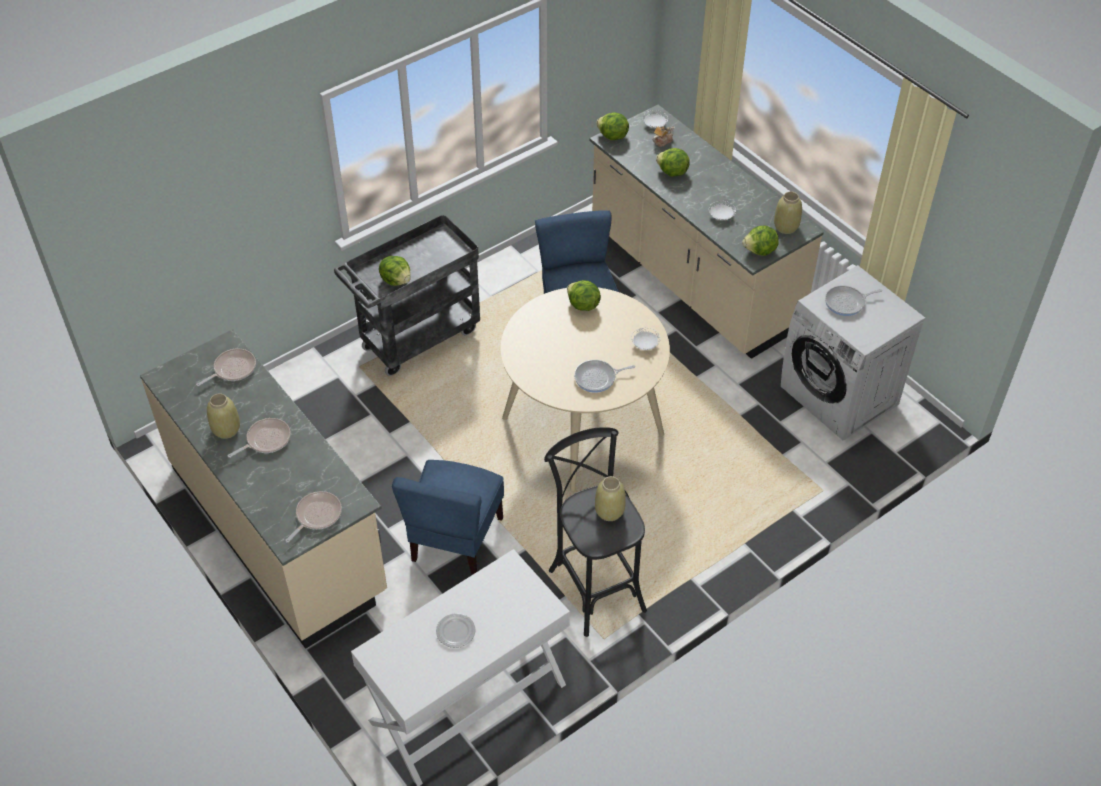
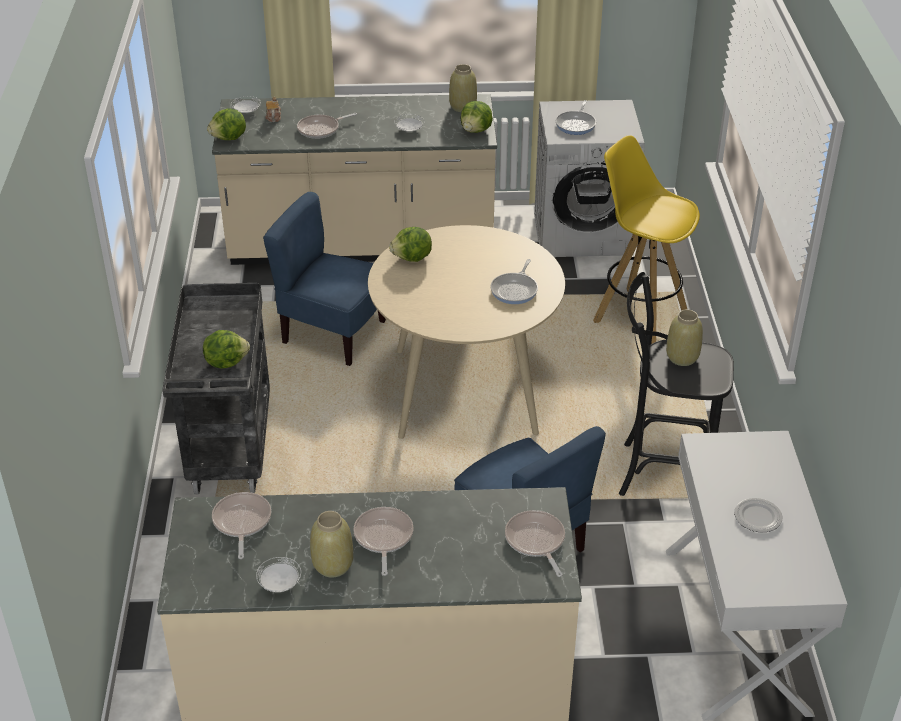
camera: 55 degrees left, 10 degrees down
(645, 345) = (503, 246): white plate -> white plate (280, 583)
(672, 172) = (321, 129): lettuce -> frying pan
(769, 483) = (639, 316): none -> yellow stool

